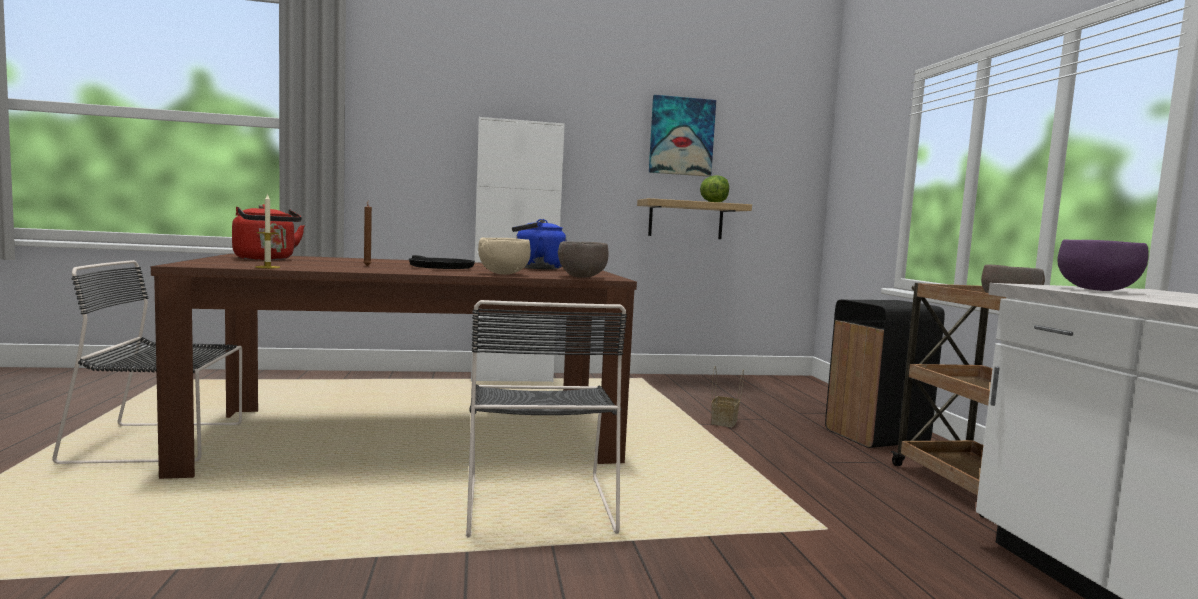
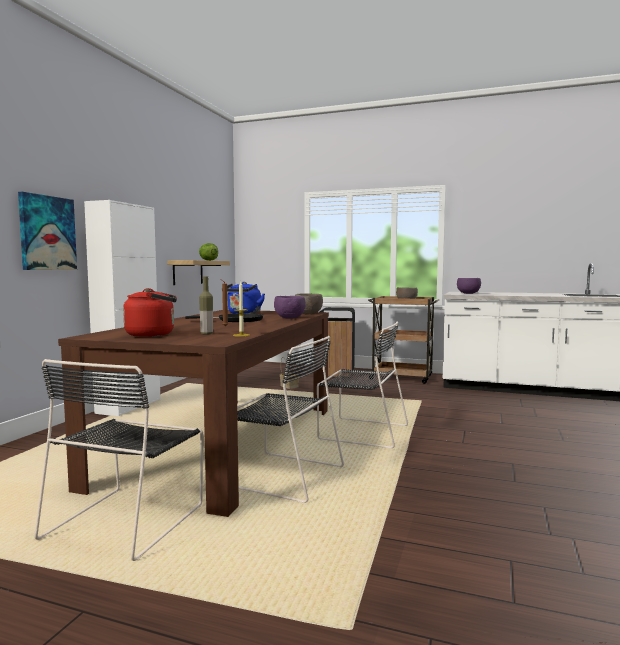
camera: 60 degrees left, 0 degrees up
(278, 264) = (206, 334): none -> bottle
(305, 480) = (280, 475): none -> black chair
(503, 274) = (289, 318): beige bowl -> purple bowl
(681, 136) = (182, 216): picture -> picture (47, 233)

